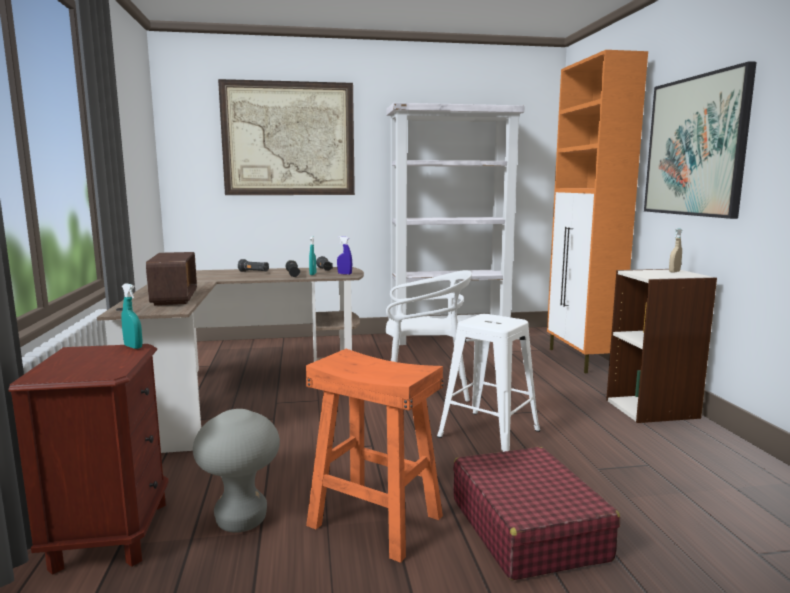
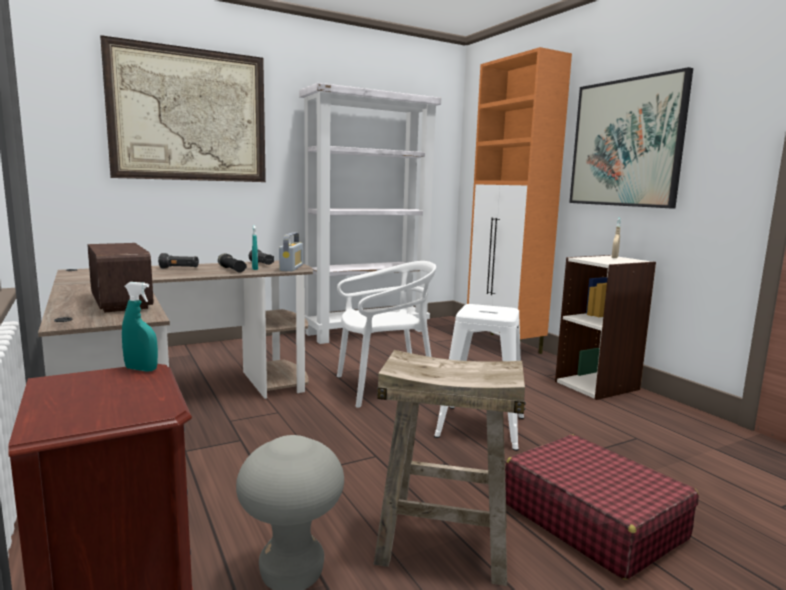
camera: 20 degrees left, 0 degrees up
(344, 274) = (291, 268): blue spray bottle -> radio
(374, 521) = (443, 543): orange stool -> beige stool

